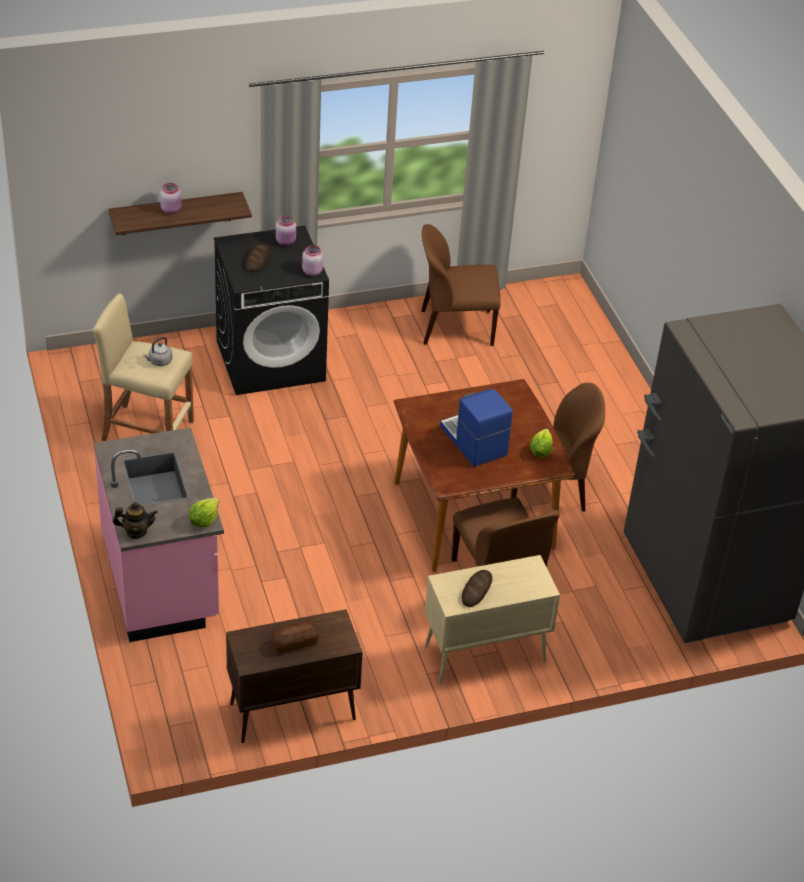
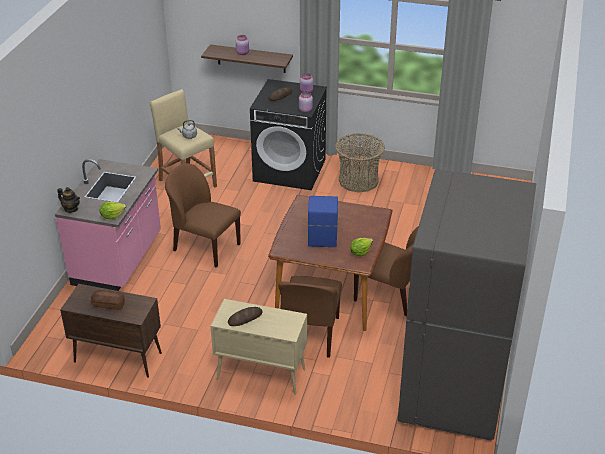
camera: 35 degrees right, 5 degrees down
(374, 345) = (358, 180): none -> basket
(455, 327) = (418, 186): brown chair -> brown chair (205, 247)

